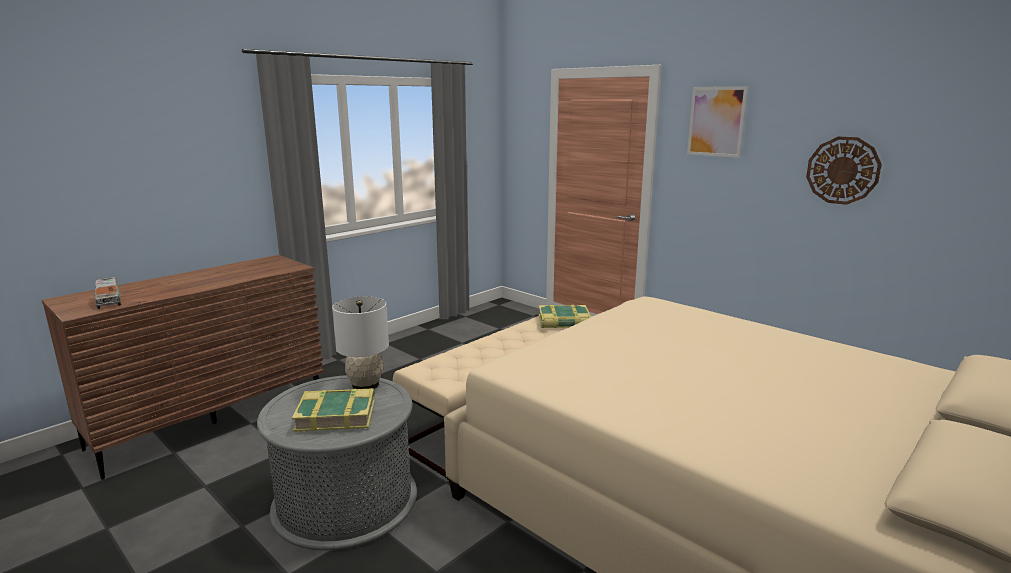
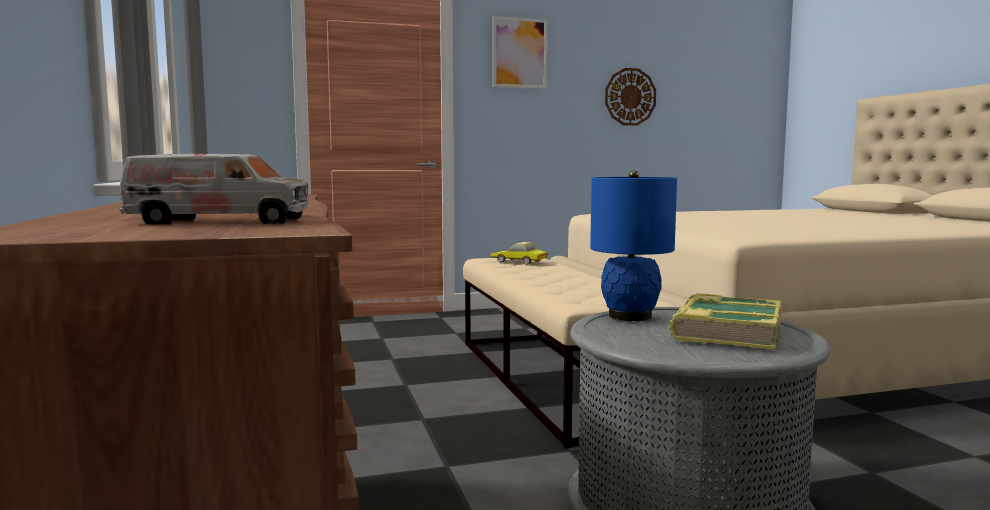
camera: 60 degrees left, 10 degrees down
(366, 385) = (630, 316): white table lamp -> blue table lamp
(564, 322) = (519, 262): book -> toy car

